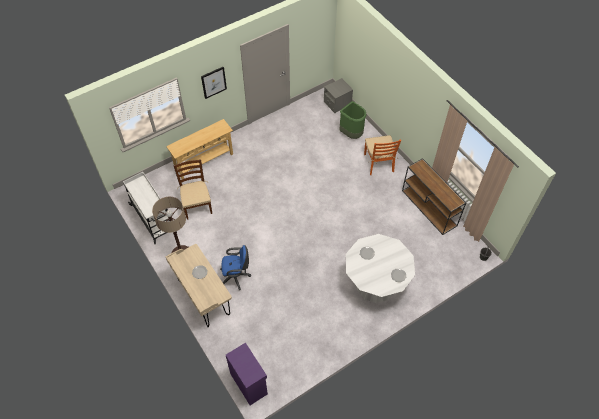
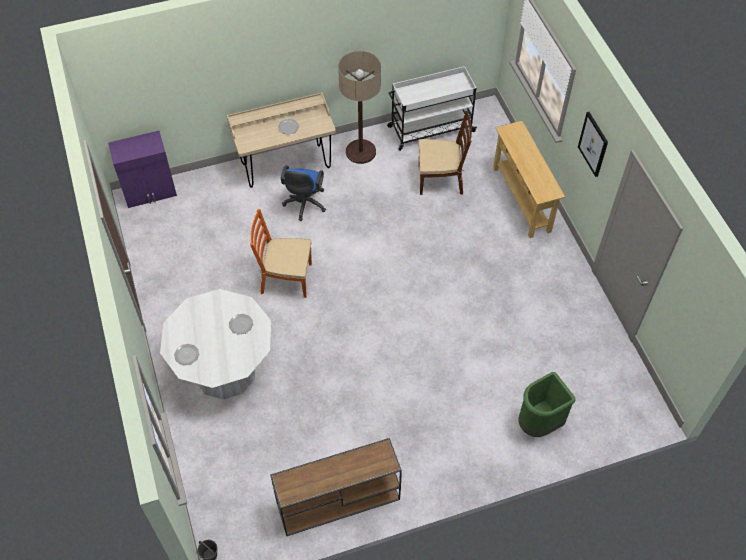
camera: 105 degrees right, 0 degrees up
(337, 103) = (622, 421): grey nightstand -> none
(379, 163) = (459, 450): orange chair -> orange chair (285, 278)

